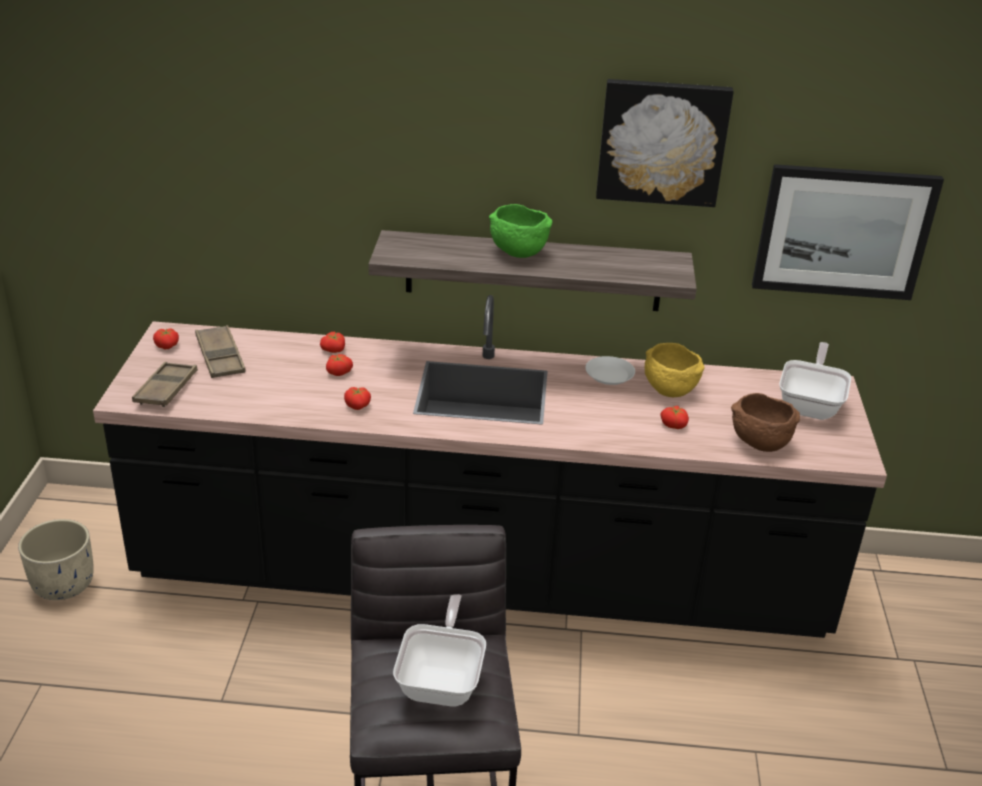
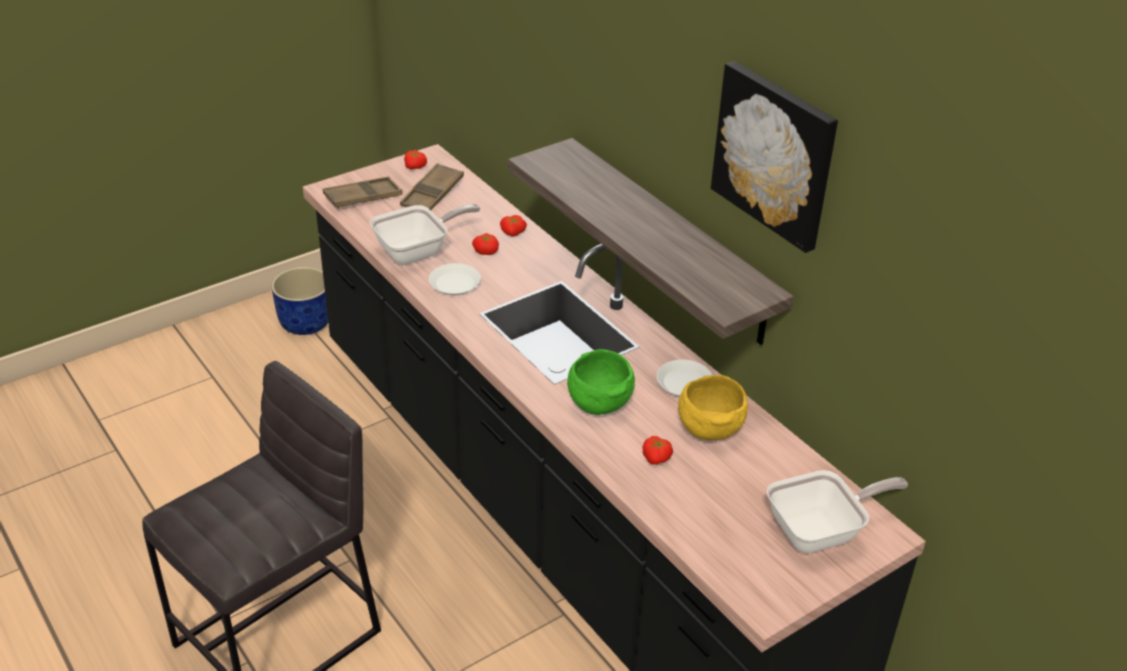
camera: 50 degrees right, 5 degrees up
(63, 583) = (306, 323): beige planter -> blue planter
(358, 405) = (454, 283): tomato -> white plate
(443, 679) = (247, 515): frying pan -> frying pan (418, 251)
(517, 253) = (634, 211): green bowl -> green bowl (598, 403)
(758, 443) = (698, 525): brown bowl -> none
(843, 232) = (935, 355): picture -> none

